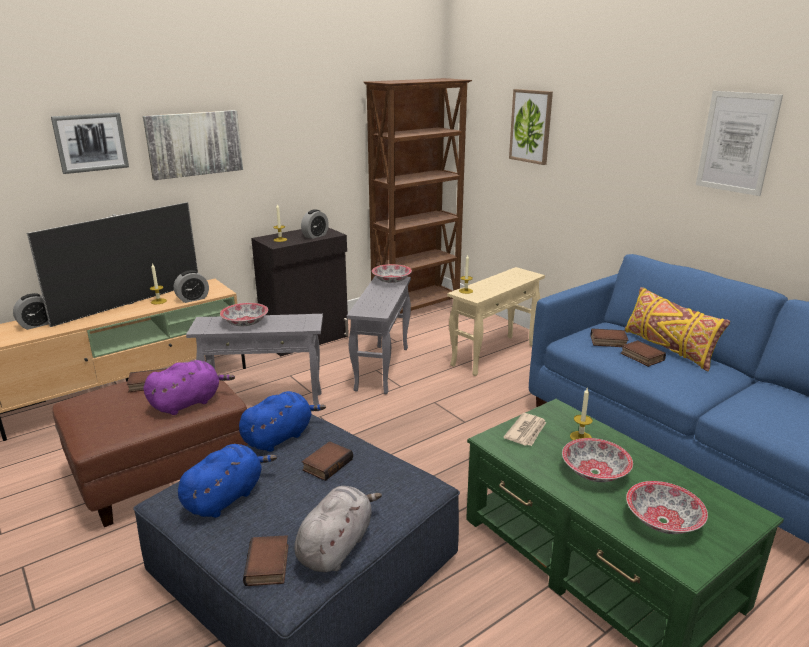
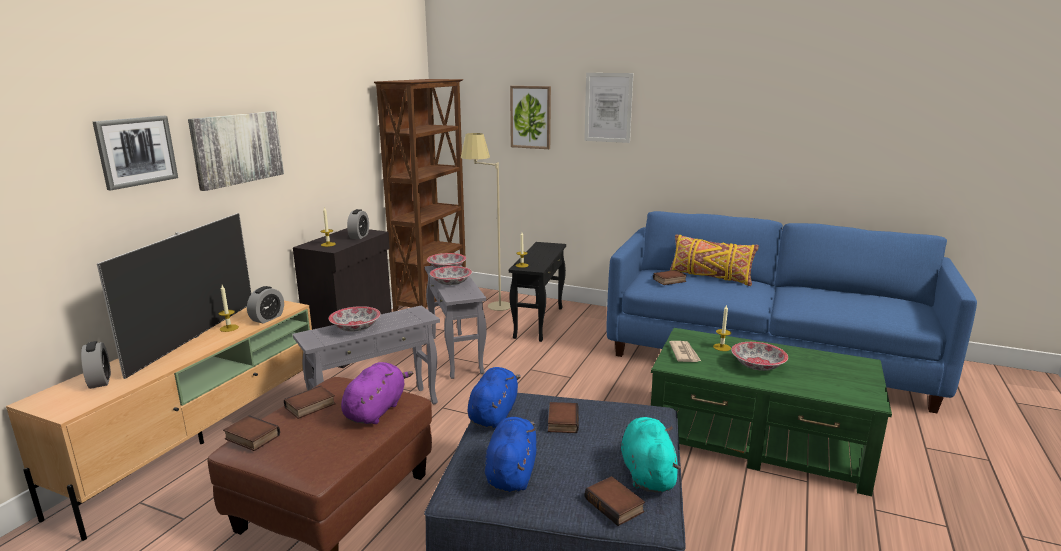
camera: 30 degrees left, 5 degrees down
(37, 324) = (100, 381): alarm clock -> alarm clock turned 45 degrees counterclockwise
(336, 546) = (647, 473): grey plush toy -> turquoise plush toy
(461, 327) = (489, 307): none -> beige floor lamp
(493, 355) = (538, 322): beige side table -> black side table
(641, 357) = (702, 286): book -> book (250, 437)
(662, 521) = (828, 381): bowl -> bowl (451, 283)
(737, 142) = (720, 116): picture -> picture (608, 107)

